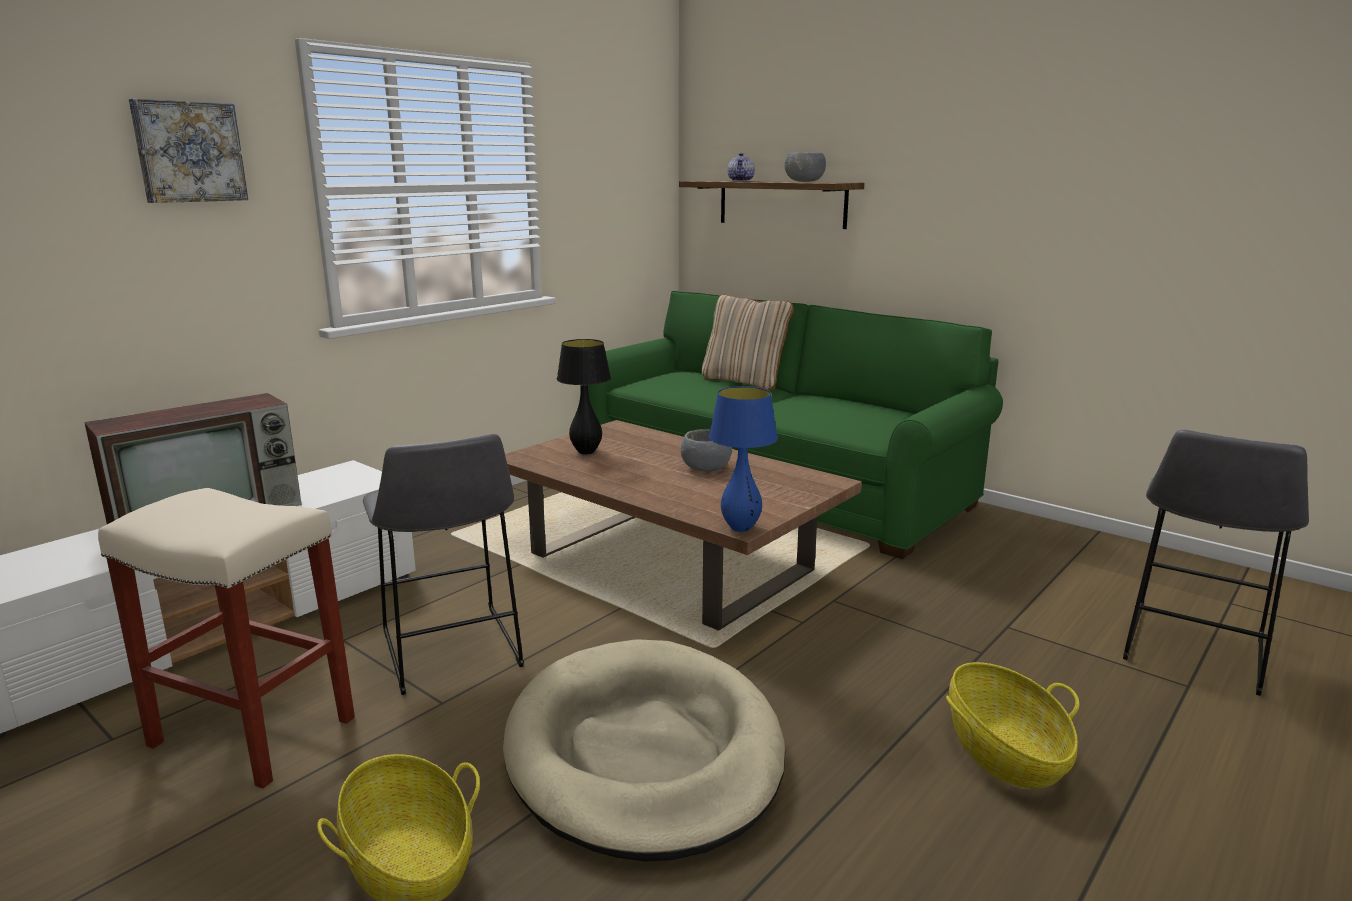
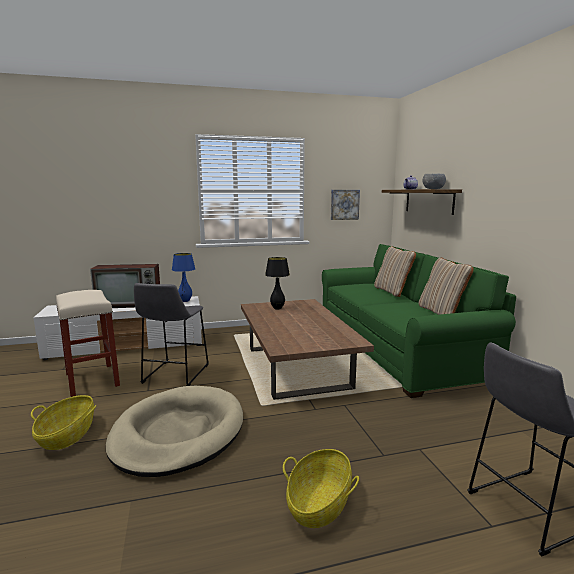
camera: 35 degrees right, 5 degrees down
(189, 152) = (150, 176): picture -> picture (344, 204)
(706, 468) = (312, 324): grey bowl -> none
(740, 528) = (277, 350): blue table lamp -> blue table lamp (185, 301)
(878, 405) = (441, 312): none -> beige pillow

